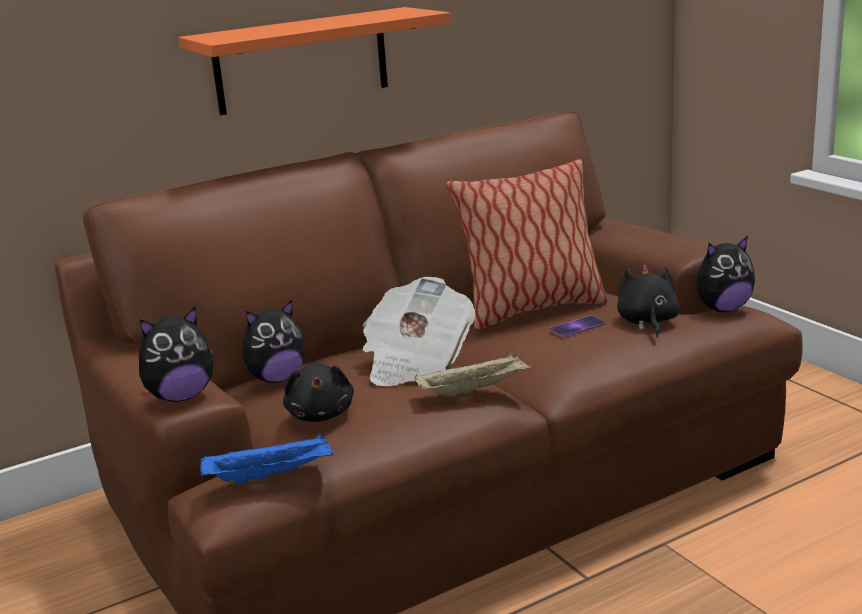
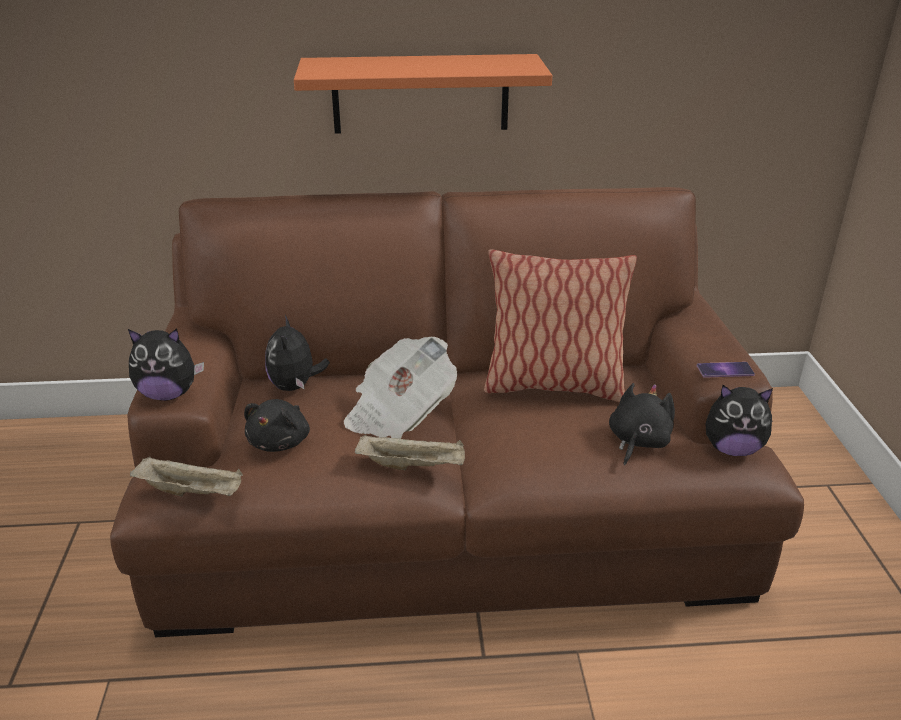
camera: 25 degrees right, 10 degrees up
(271, 476) = (192, 491): blue tray -> beige tray
(277, 378) = (295, 386): plush toy -> plush toy turned 90 degrees clockwise
(577, 327) = (566, 424): phone -> phone (725, 370)

